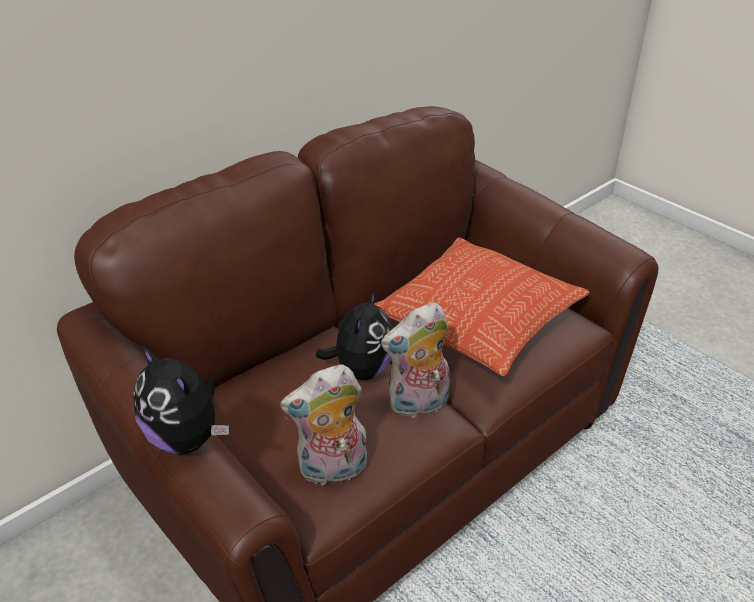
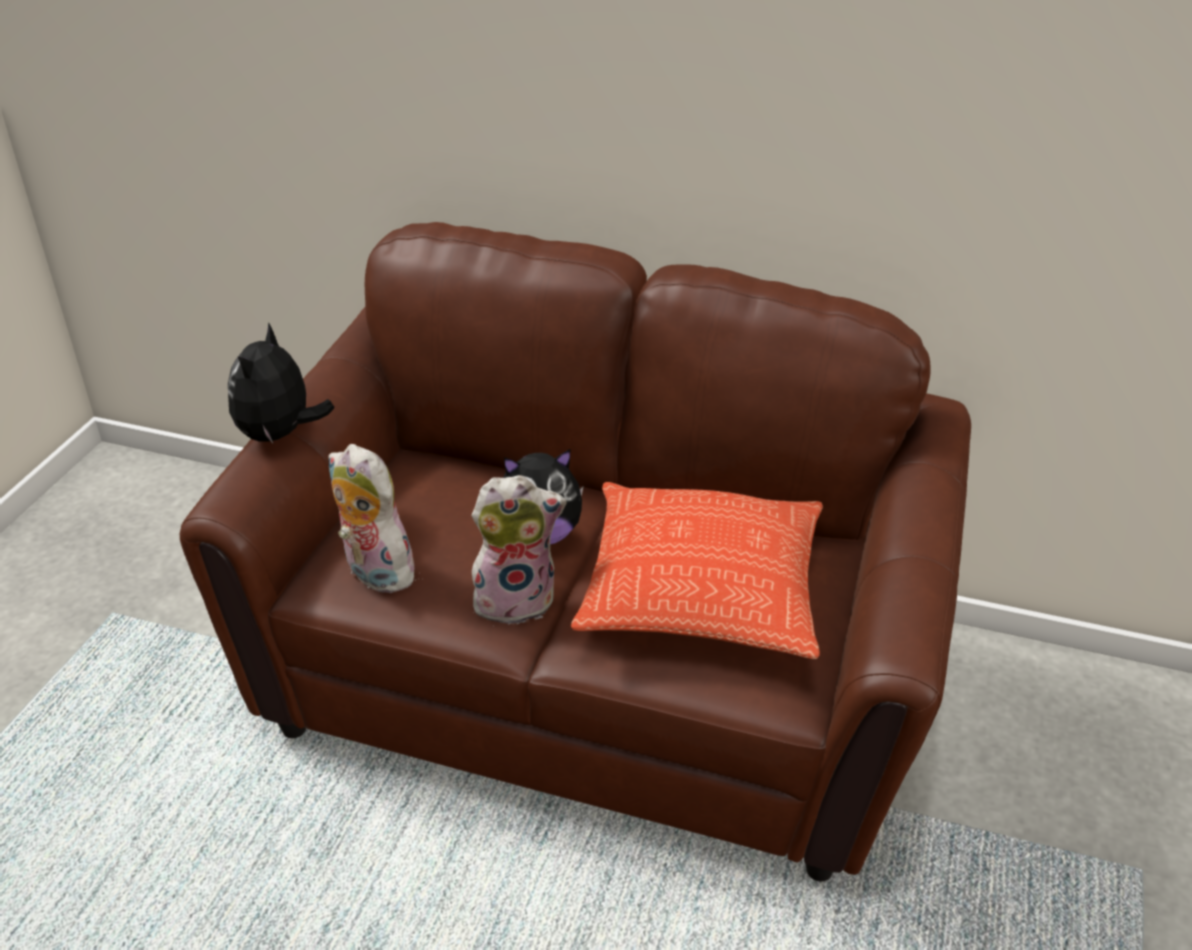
camera: 60 degrees right, 0 degrees up
(418, 405) = (516, 599): plush toy -> plush toy turned 135 degrees clockwise

